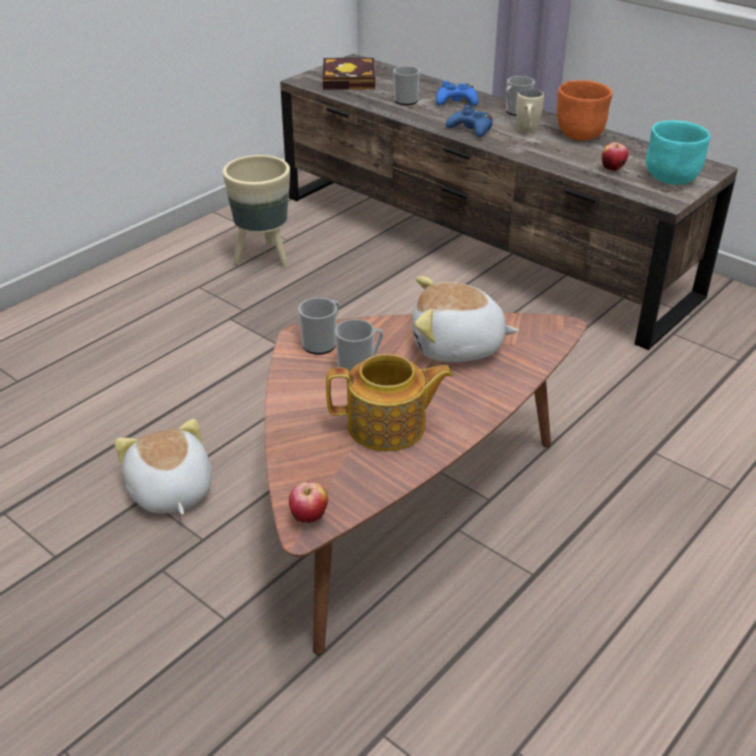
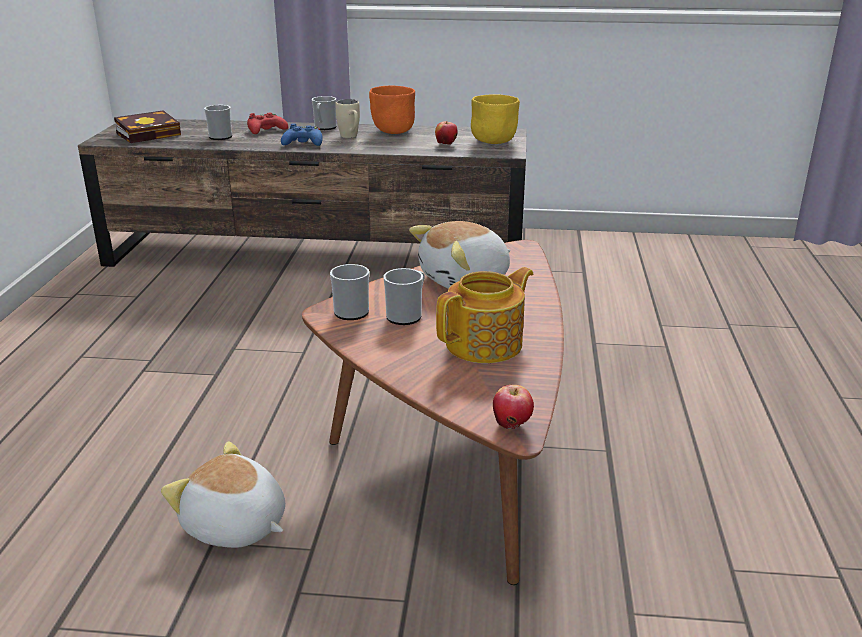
camera: 35 degrees left, 10 degrees down
(264, 258) = (127, 315): beige planter -> none
(456, 102) = (266, 130): blue game controller -> red game controller
(671, 180) = (494, 142): turquoise bowl -> yellow bowl

